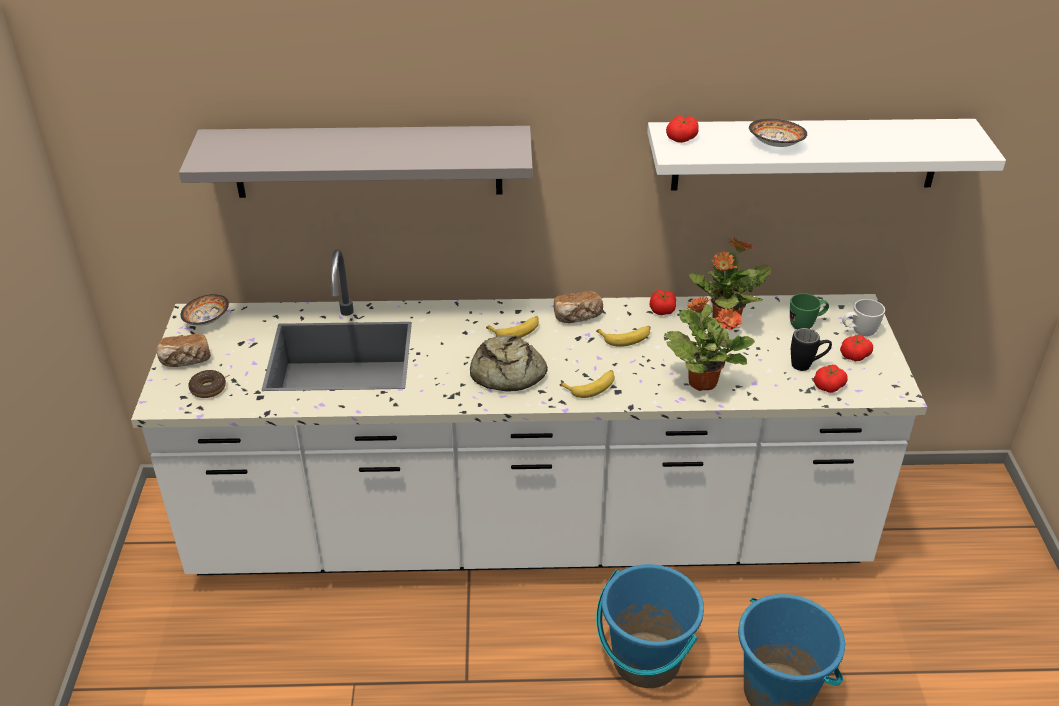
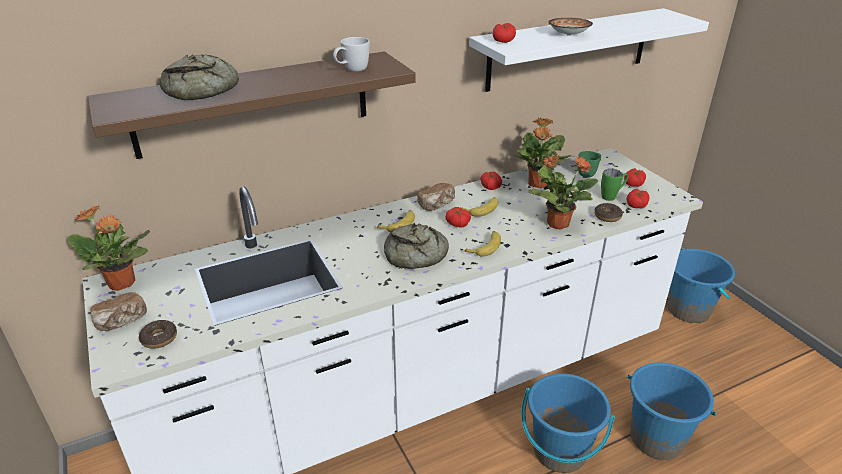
camera: 25 degrees left, 5 degrees down
(206, 320) = (122, 283): bowl -> potted plant
(302, 144) = (203, 89): none -> bread
(368, 161) = (253, 104): grey shelf -> brown shelf
(583, 348) = (457, 223): none -> tomato
(774, 390) = (607, 216): none -> donut
(807, 365) = (612, 196): black mug -> green mug
(858, 332) = (623, 170): white mug -> white mug (352, 71)
(958, 553) = (688, 310): none -> blue bucket

